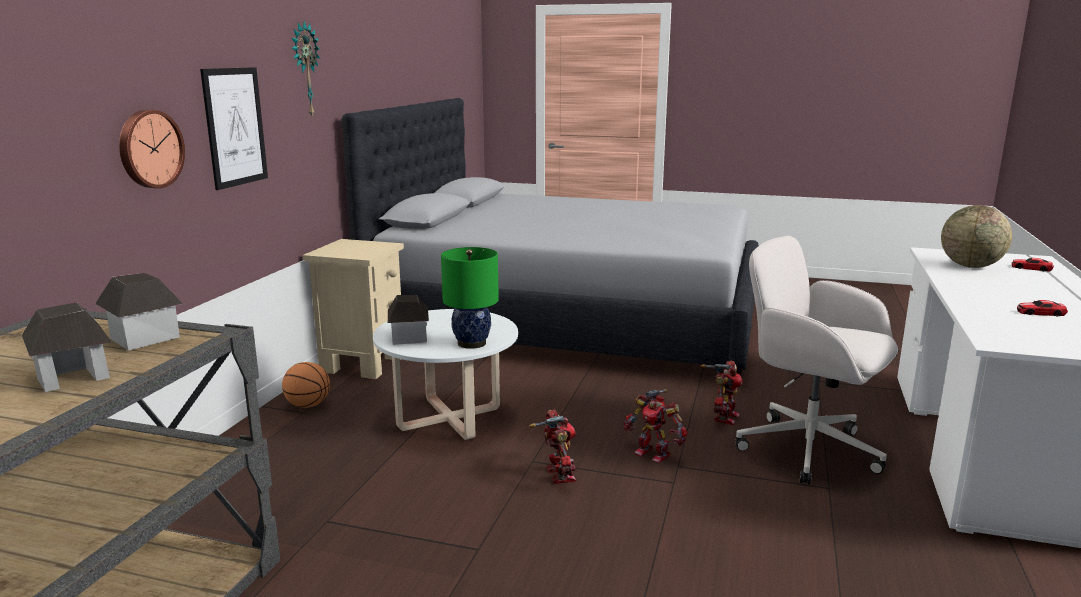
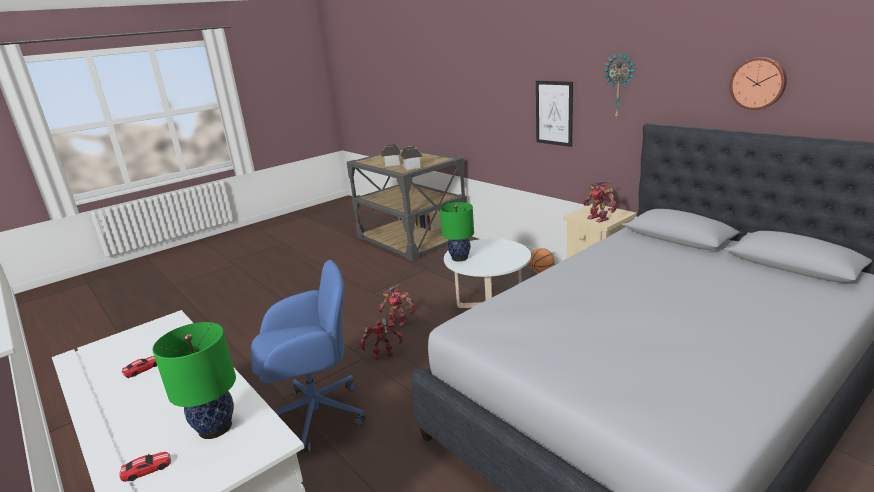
camera: 125 degrees right, 5 degrees up
(149, 149) = (506, 113): wall clock -> wall clock (758, 83)
(409, 337) = (486, 245): toy house -> none
(724, 417) = (389, 402): toy robot -> toy robot (599, 218)
(808, 450) = (316, 415): white office chair -> blue office chair
(970, 266) = (215, 428): globe -> green table lamp

